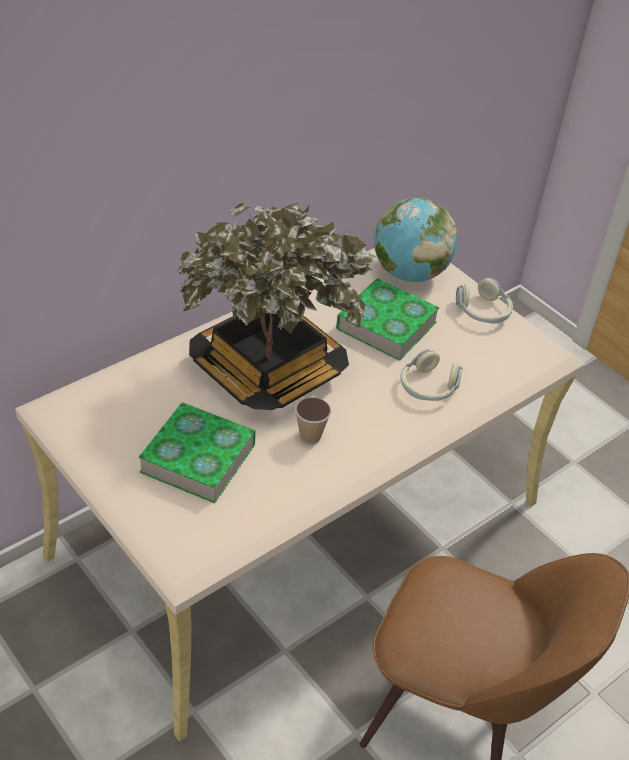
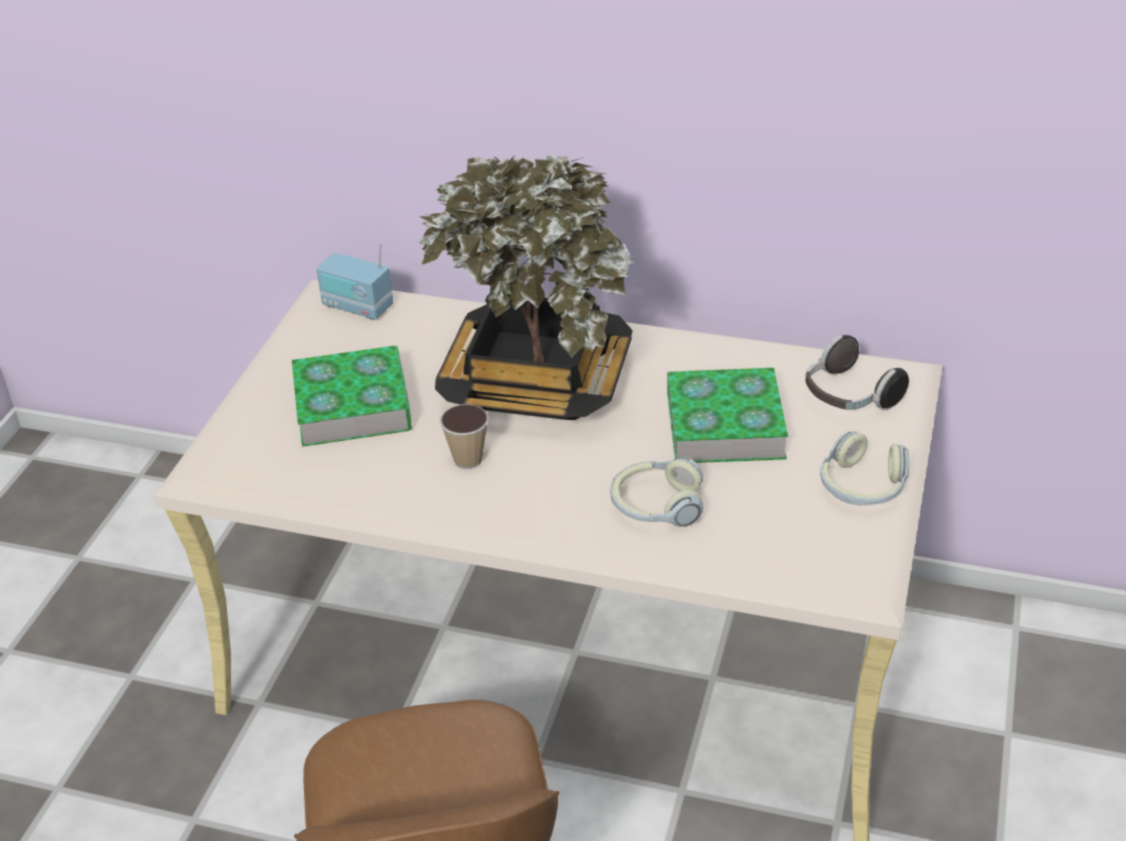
camera: 60 degrees right, 5 degrees down
(89, 402) = (357, 307): none -> radio
(409, 273) = (848, 397): globe -> headphones

